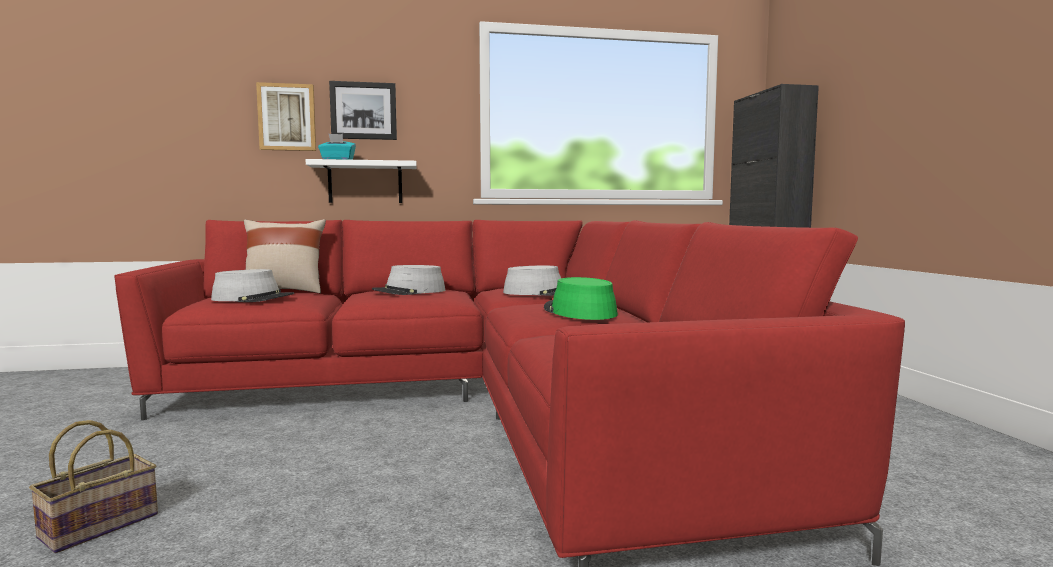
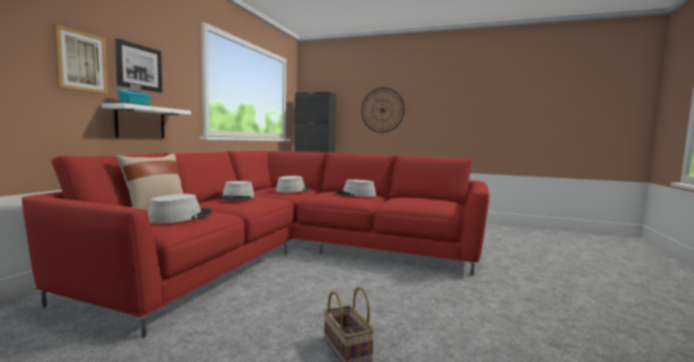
camera: 60 degrees left, 0 degrees up
(579, 312) = (355, 194): green hat -> grey hat
(917, 104) = (382, 110): none -> wall clock

